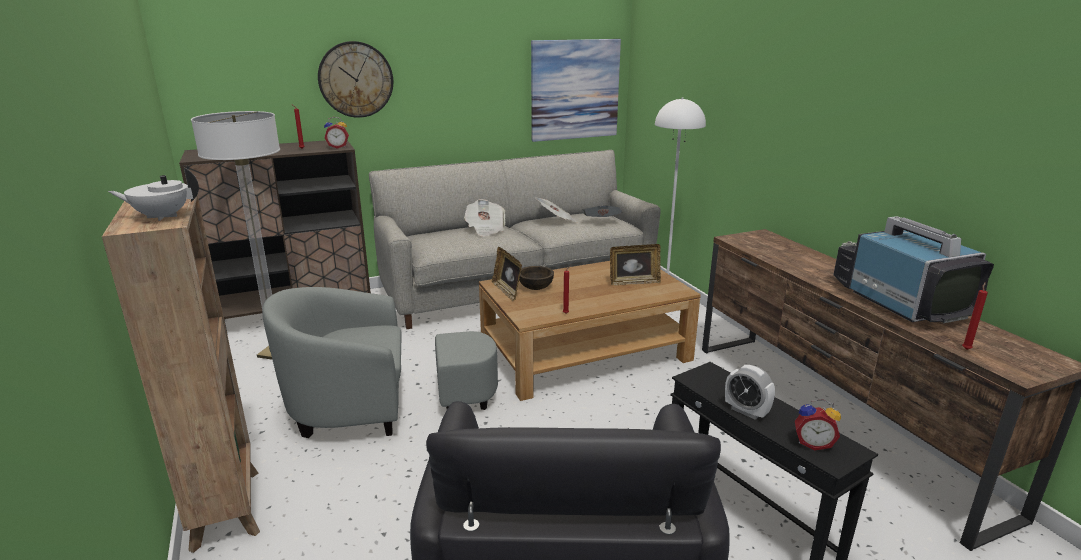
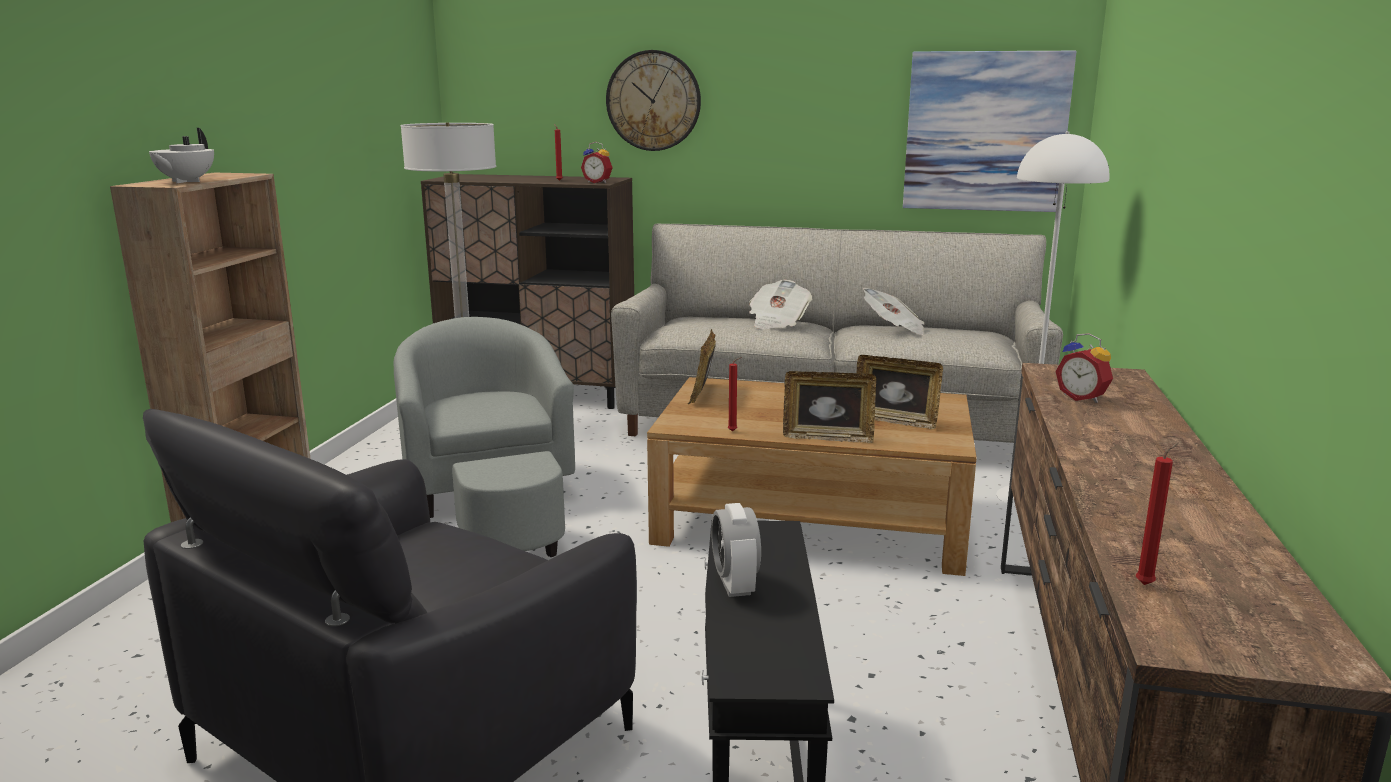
camera: 35 degrees right, 5 degrees down
(162, 217) = (185, 181): white teapot -> white teapot turned 105 degrees counterclockwise
(378, 406) = (492, 501): grey armchair -> grey armchair turned 45 degrees clockwise
(535, 287) = (745, 397): brown bowl -> none
(601, 222) = (960, 342): newspaper -> none
(619, 303) = (828, 438): none -> picture frame
(813, 443) = (756, 650): alarm clock -> alarm clock (1082, 398)
(898, 302) = (1169, 499): television -> none

